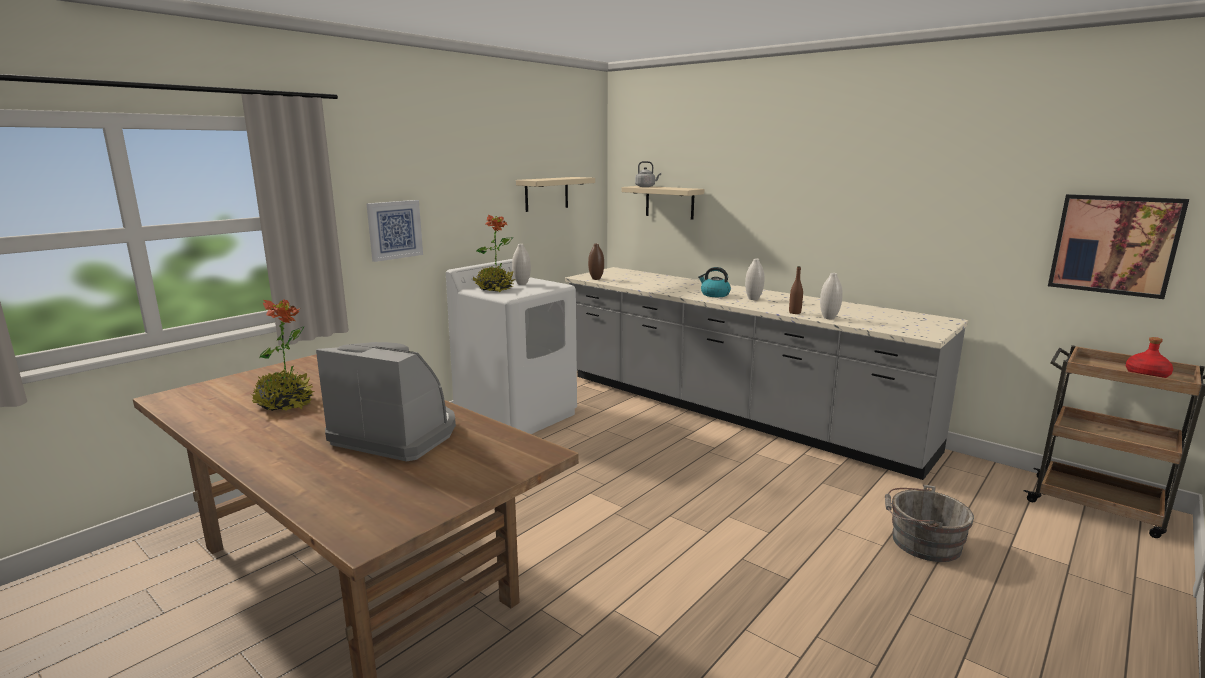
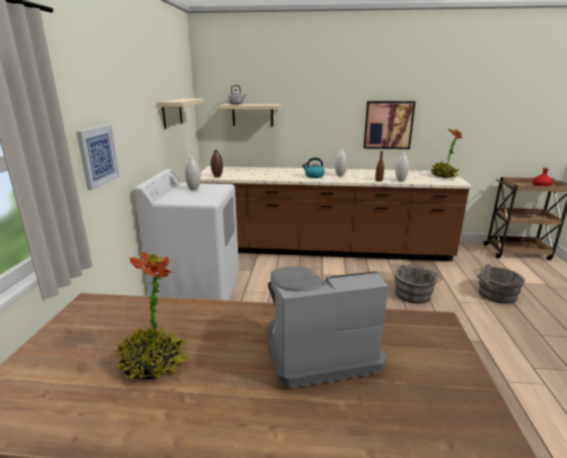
camera: 35 degrees left, 5 degrees up
(494, 289) = (183, 197): potted plant -> potted plant (443, 176)
(731, 411) = (323, 249): grey counter -> brown counter
(780, 497) = (414, 294): none -> grey bucket
(1114, 244) = (518, 124): picture -> picture (388, 125)

